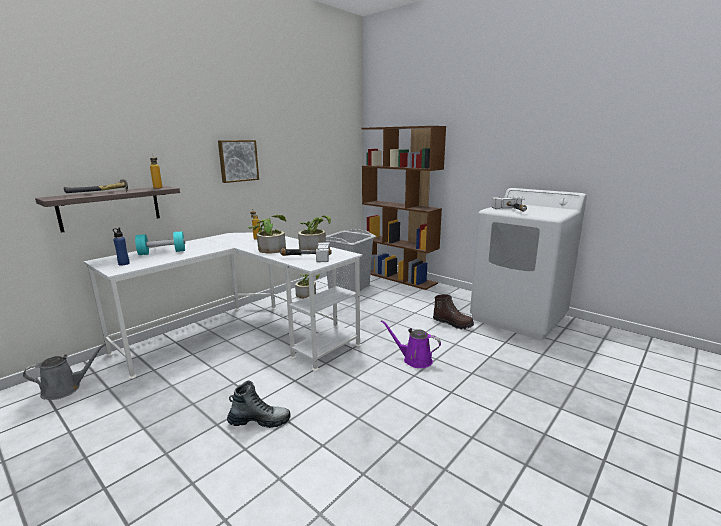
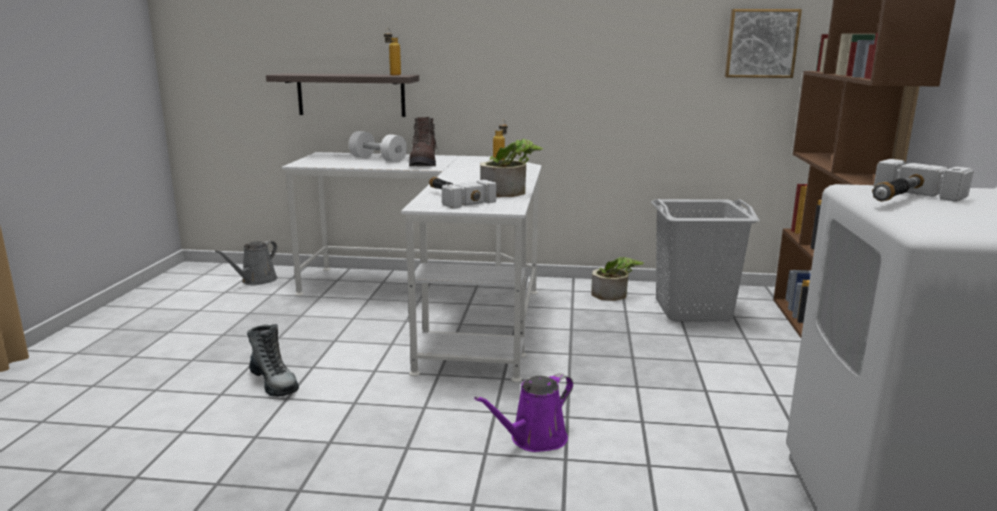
camera: 55 degrees right, 0 degrees up
(65, 389) = (256, 281): grey watering can -> grey watering can turned 90 degrees clockwise
(101, 193) = (331, 74): hammer -> none
(124, 264) = (323, 160): blue bottle -> none
(162, 252) = (378, 159): turquoise dumbbell -> white dumbbell
(238, 160) = (533, 46): picture -> picture (761, 43)
(270, 248) = (465, 180): potted plant -> none
(414, 360) = (534, 439): purple watering can -> purple watering can turned 120 degrees counterclockwise
(453, 323) = (729, 440): brown boot -> brown boot (423, 163)

